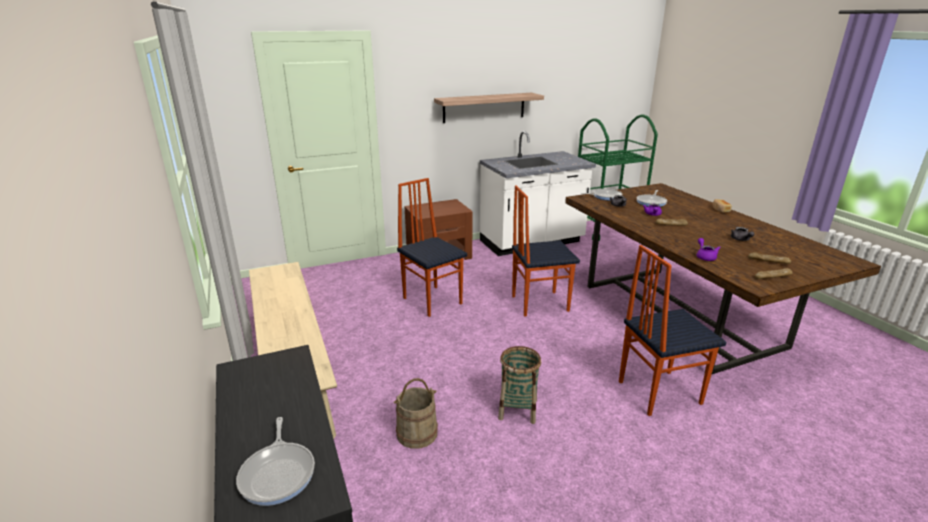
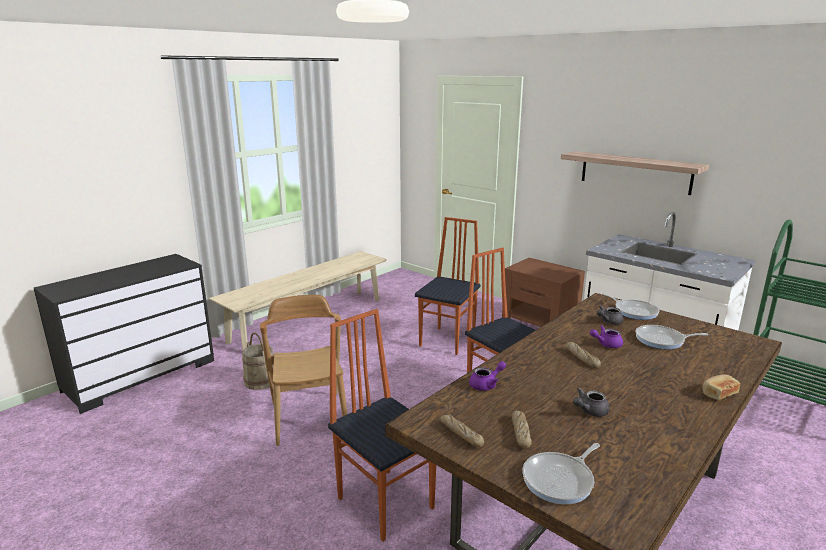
camera: 65 degrees right, 5 degrees down
(278, 473) = (82, 285): frying pan -> frying pan (560, 480)
(517, 409) = (309, 417): basket -> brown chair

